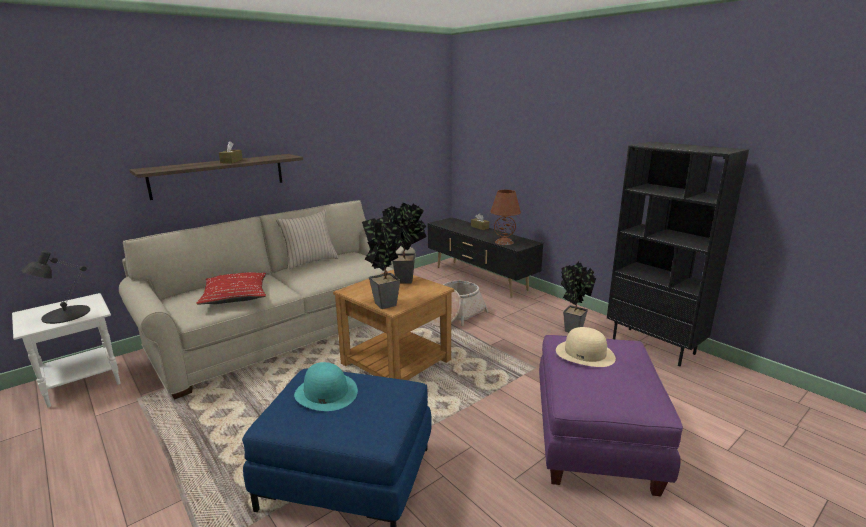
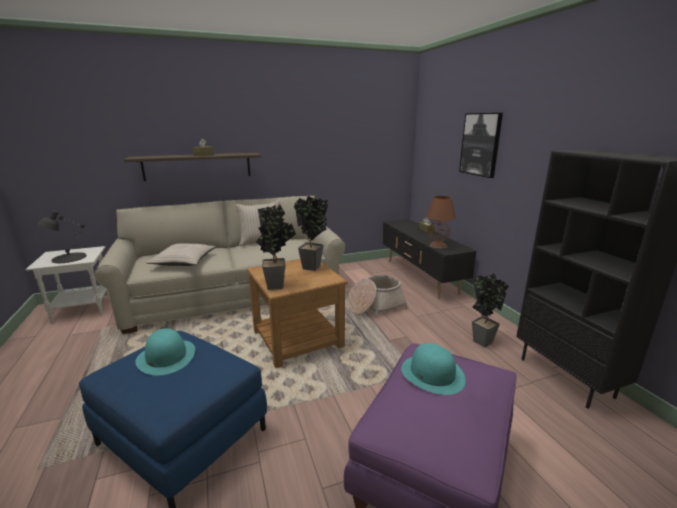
camera: 20 degrees right, 0 degrees up
(235, 296) = (184, 261): red pillow -> beige pillow
(538, 135) = (480, 144): none -> picture
(585, 353) = (432, 374): beige hat -> turquoise hat

